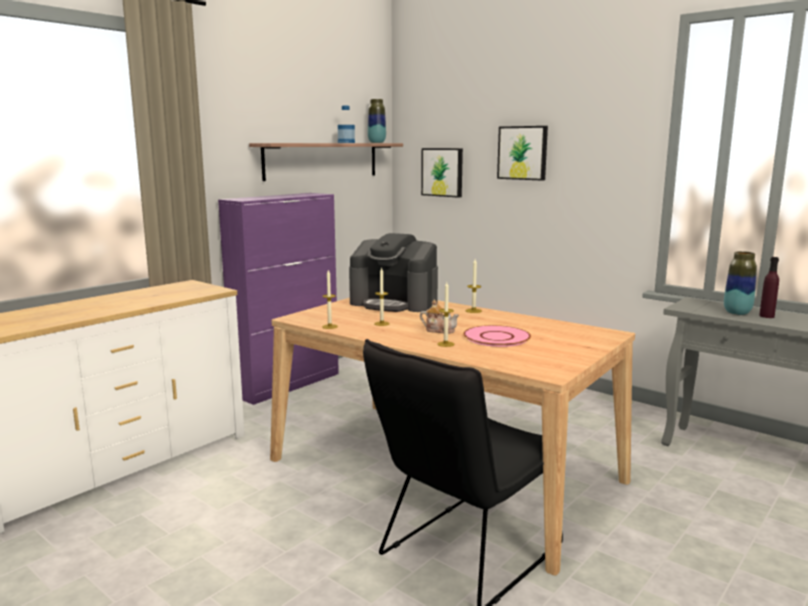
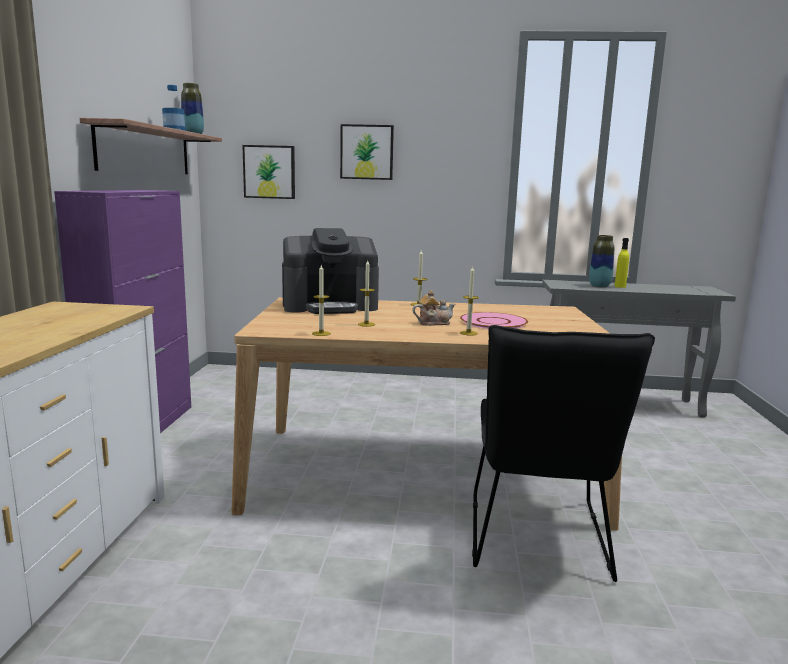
camera: 35 degrees left, 0 degrees up
(766, 316) = (620, 286): purple bottle -> yellow bottle

